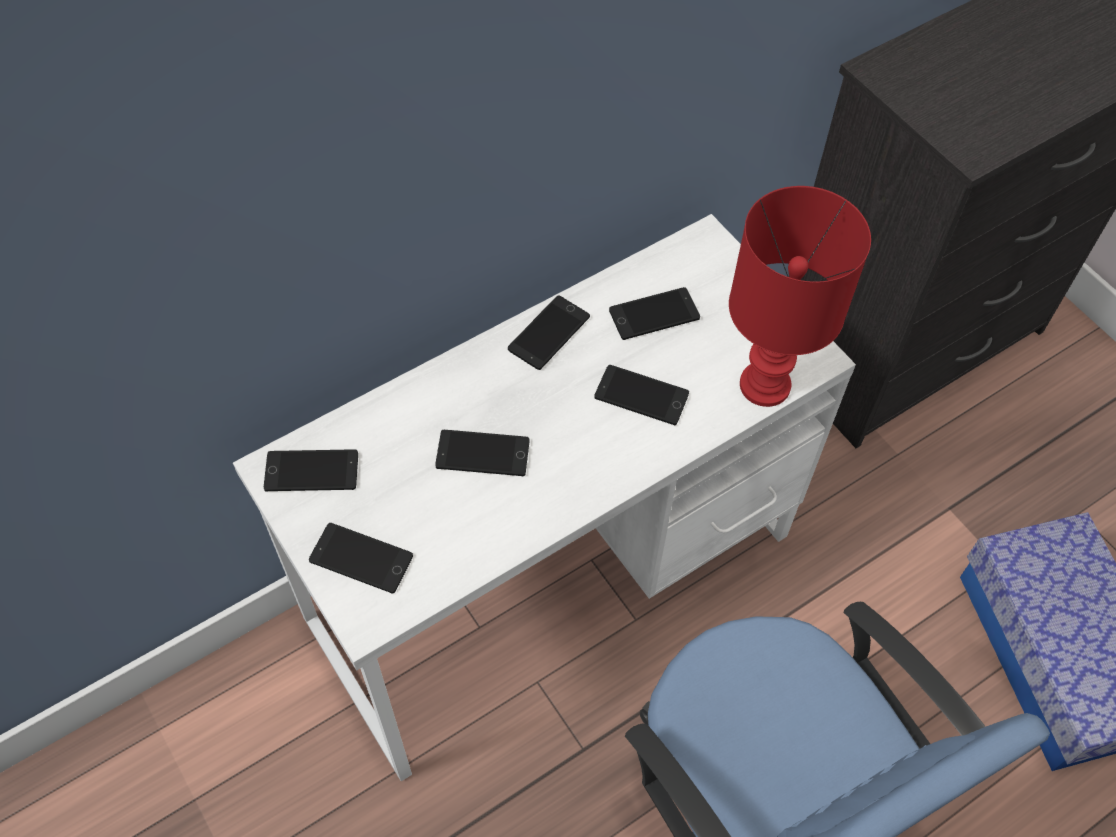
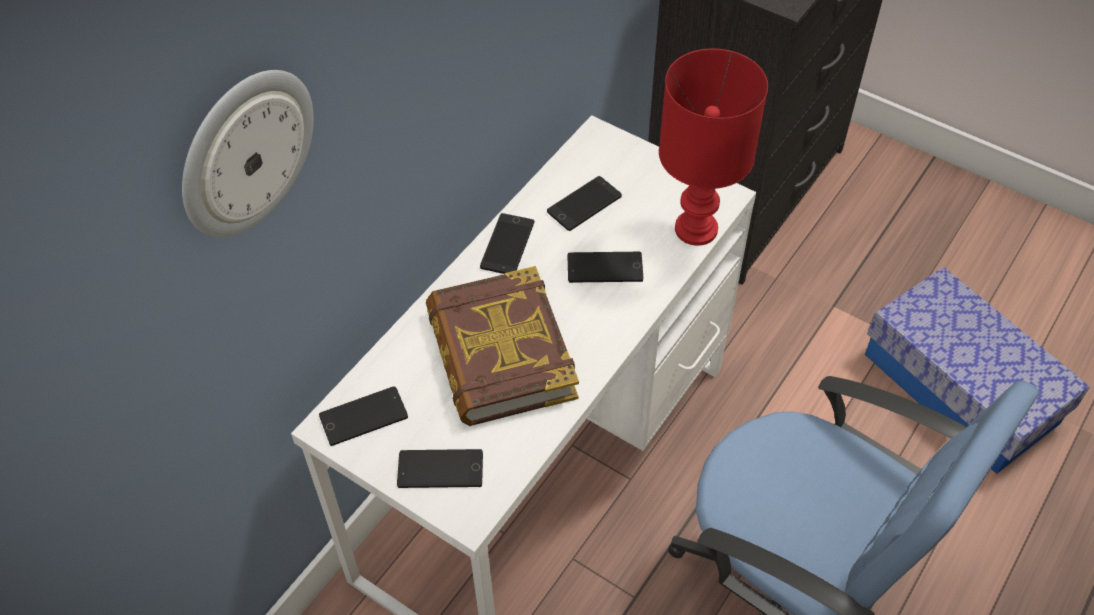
camera: 20 degrees left, 5 degrees down
(192, 160) = (245, 152): none -> wall clock
(482, 454) = (500, 354): phone -> book

